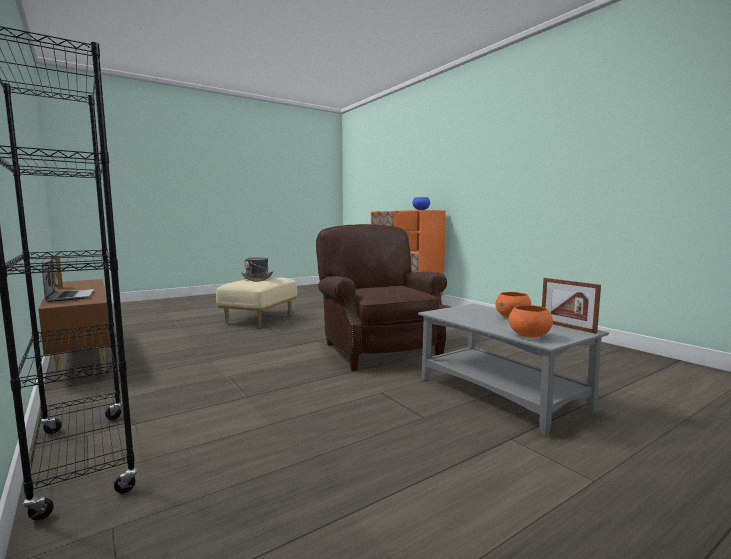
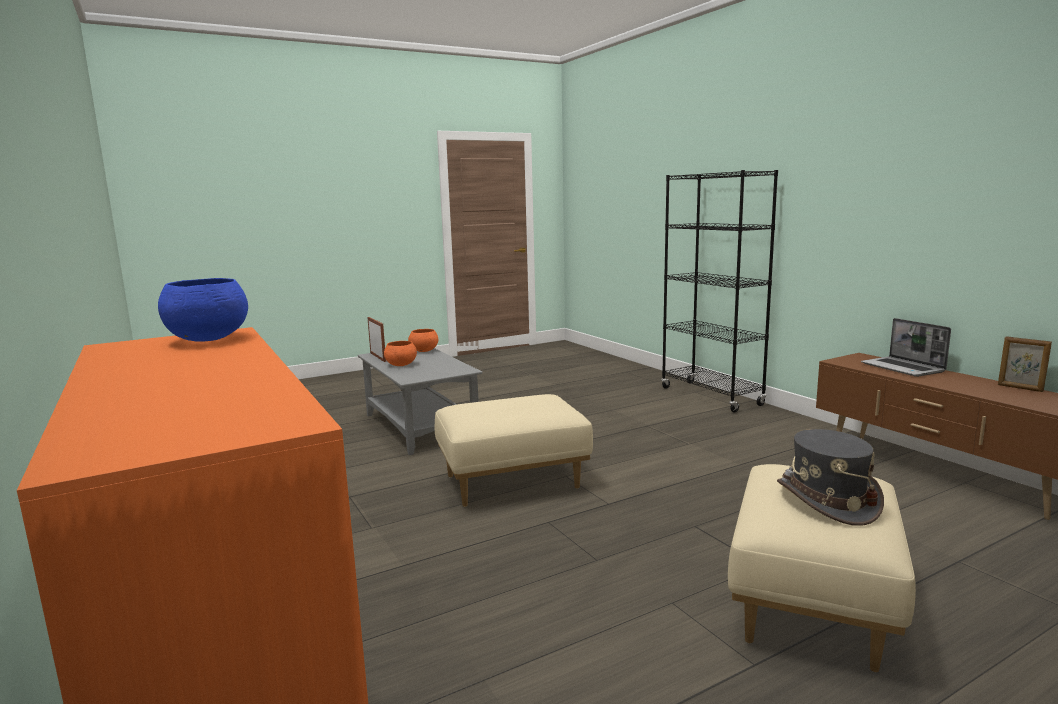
camera: 175 degrees left, 5 degrees up
(378, 349) = (512, 482): brown armchair -> beige ottoman

